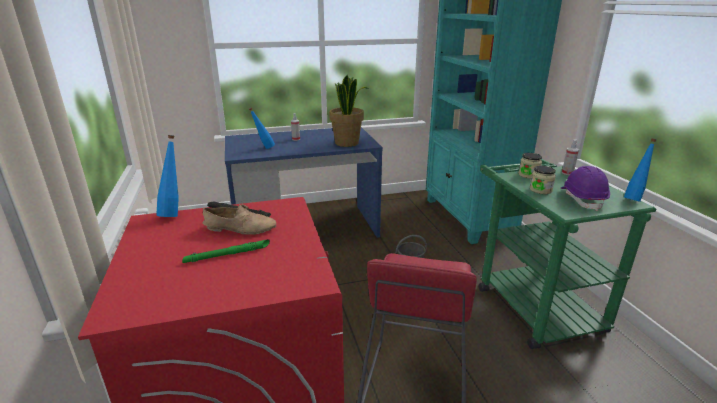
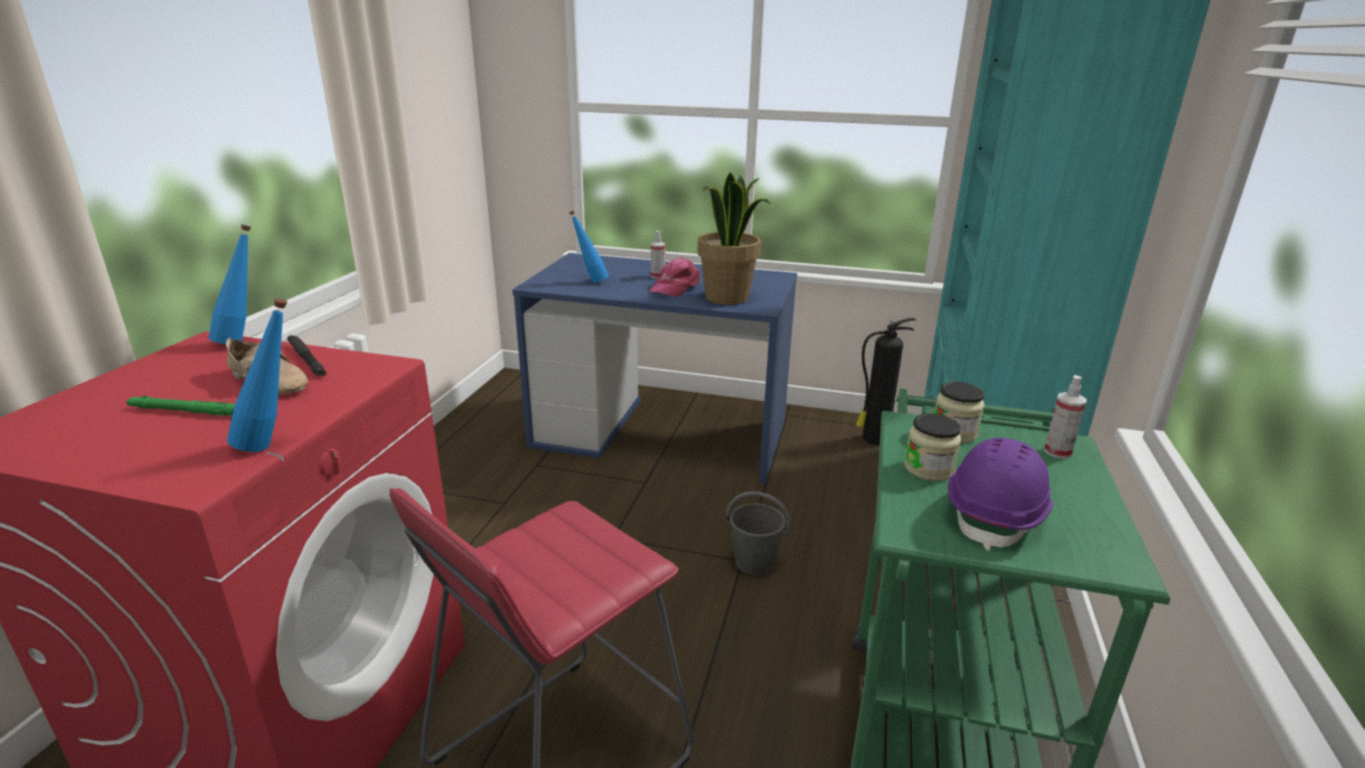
camera: 30 degrees right, 0 degrees up
(313, 143) = (675, 287): none -> pink cap
(406, 203) = (873, 439): none -> fire extinguisher
(633, 199) = (1135, 555): blue bottle -> blue bottle (275, 445)

